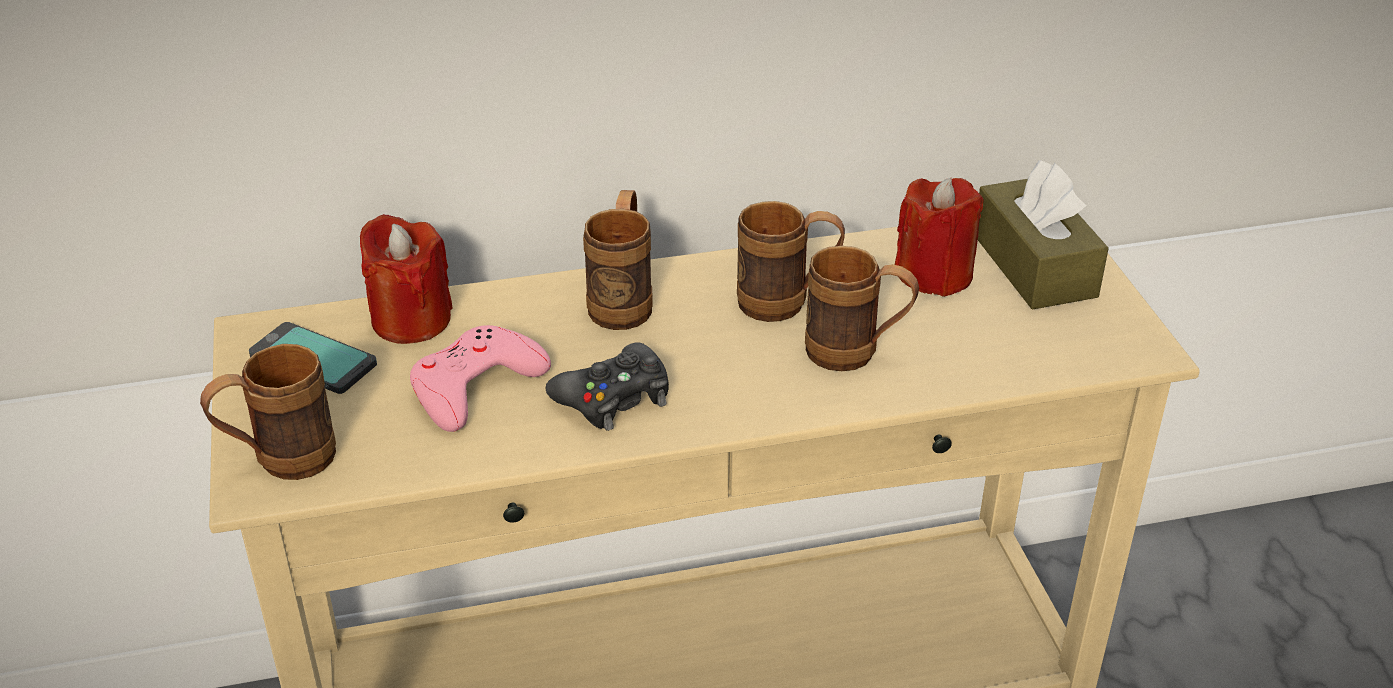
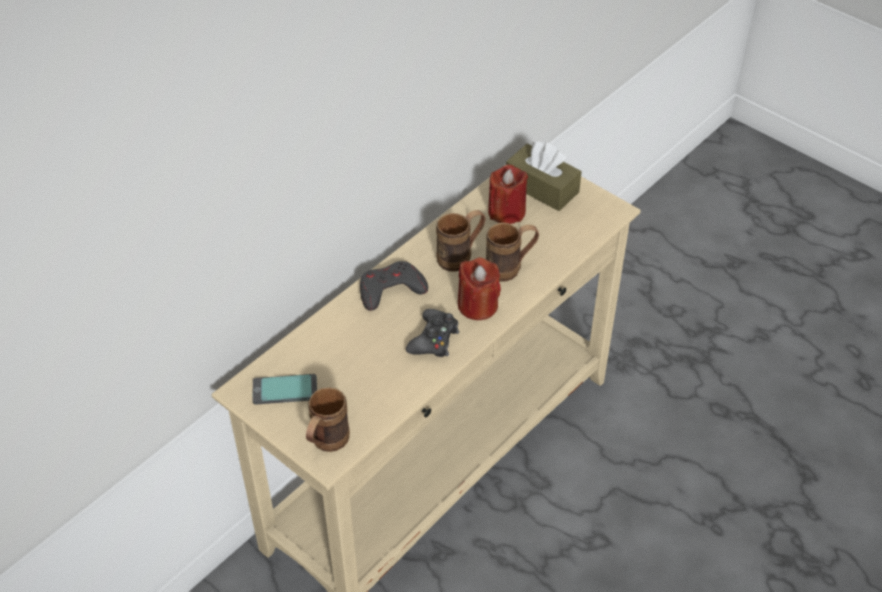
camera: 35 degrees left, 10 degrees up
(411, 320) = (307, 347): red candle -> red candle (477, 305)
(475, 386) = (370, 365): pink game controller -> none
(624, 300) = (390, 289): brown mug -> grey game controller

